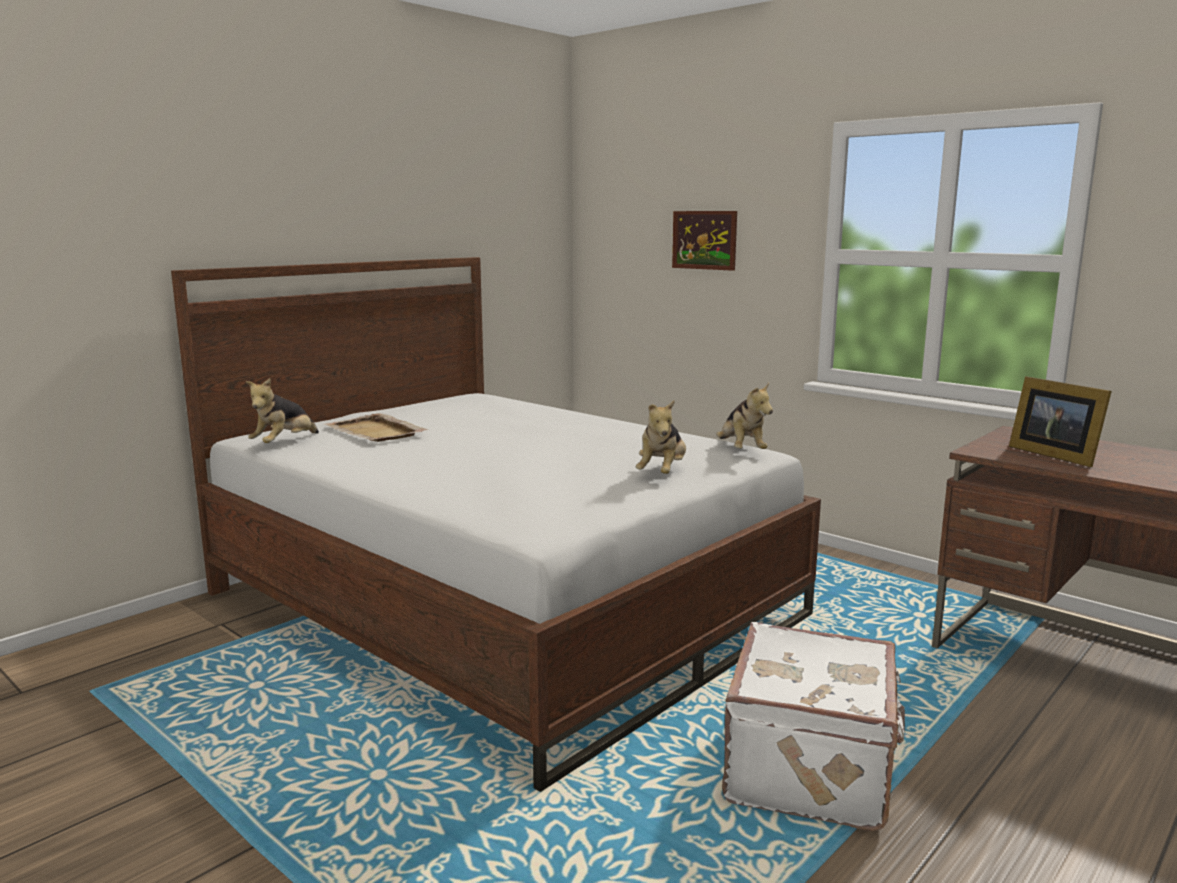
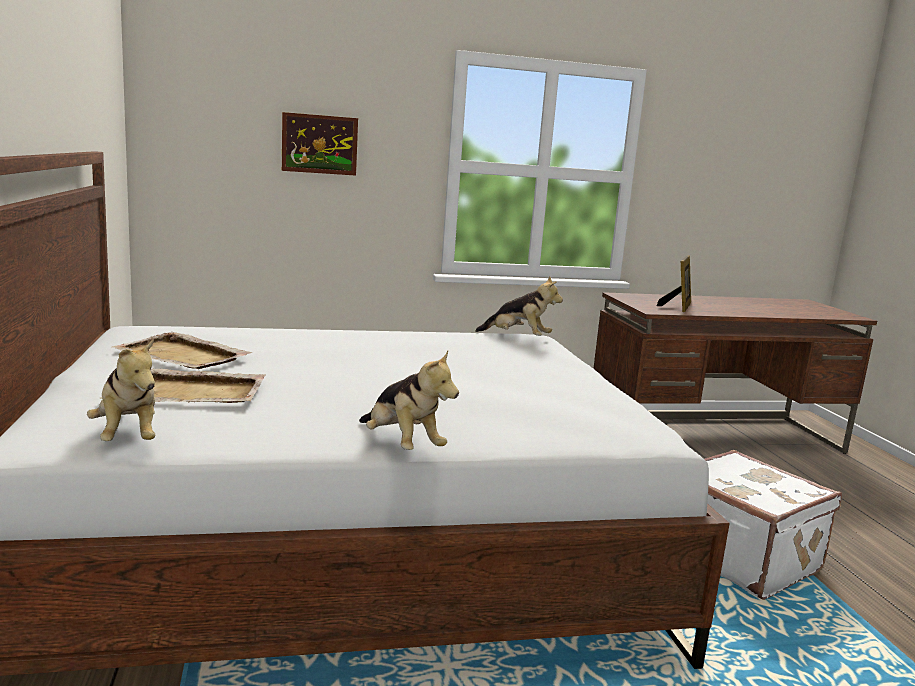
camera: 55 degrees left, 0 degrees up
(441, 413) = (182, 356): none -> beige tray
(662, 473) = (547, 367): plush toy -> plush toy (401, 445)
(1053, 454) = (678, 306): picture frame -> picture frame turned 75 degrees counterclockwise

